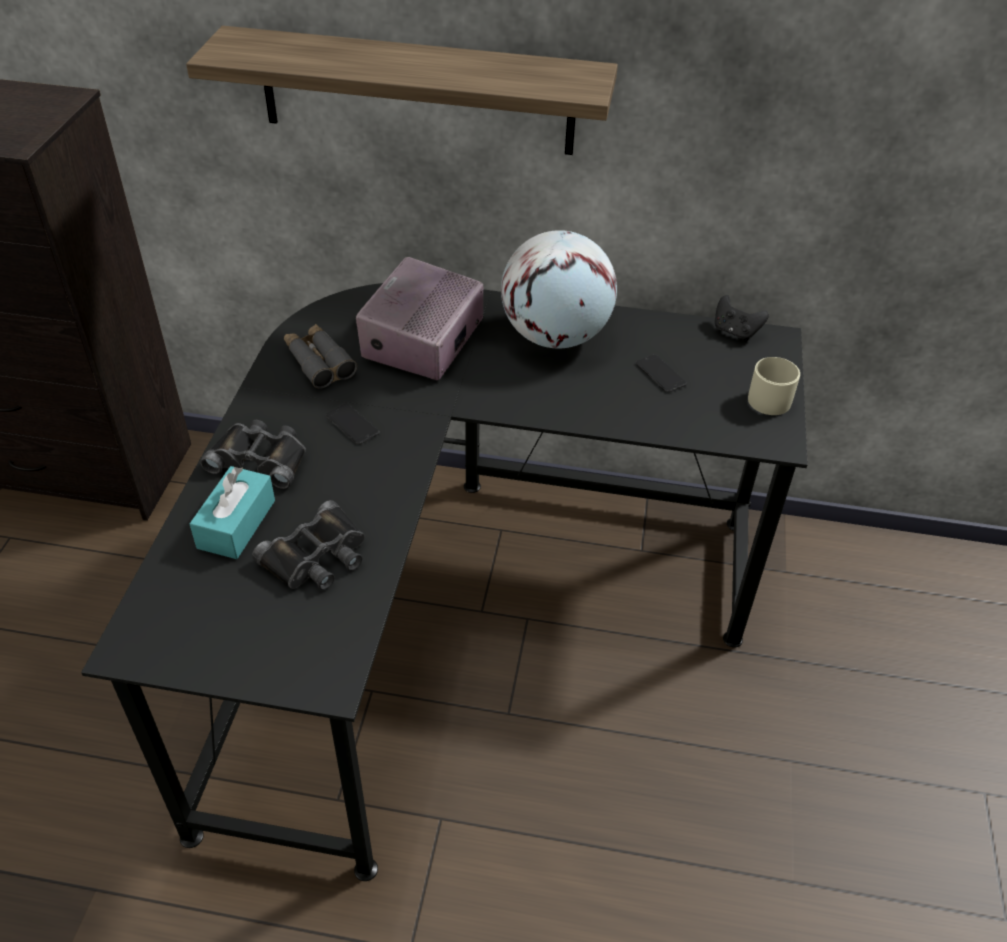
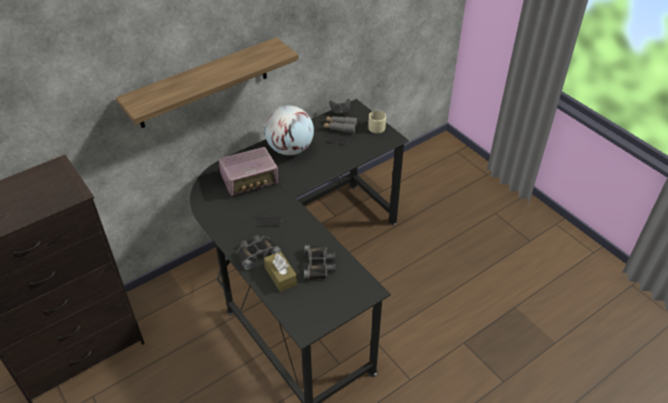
camera: 45 degrees left, 0 degrees up
(236, 524) = (280, 276): turquoise tissue box -> brown tissue box
(319, 362) = (226, 211): grey binoculars -> grey binoculars (340, 127)
(422, 340) = (250, 179): radio -> radio turned 90 degrees counterclockwise

